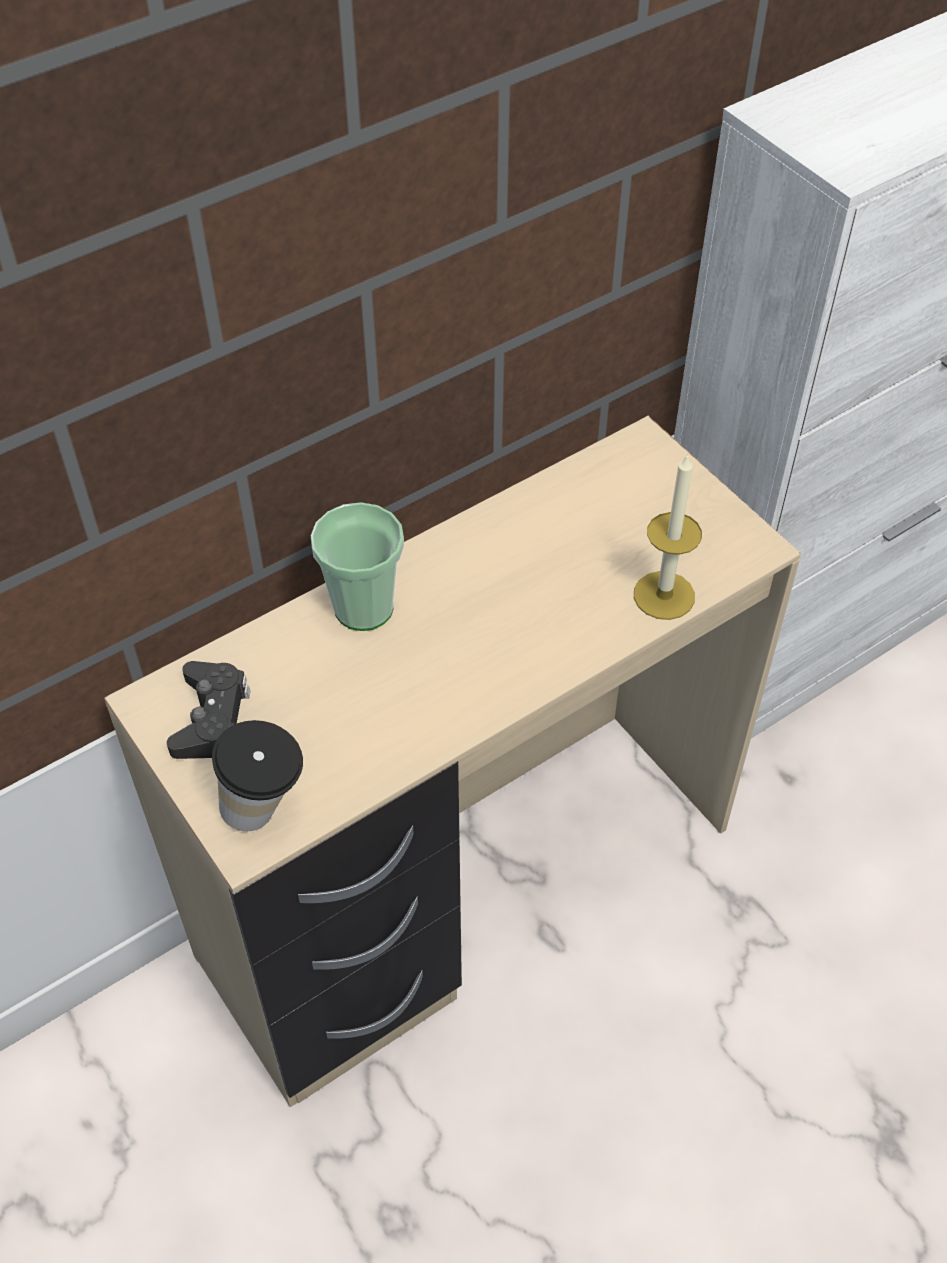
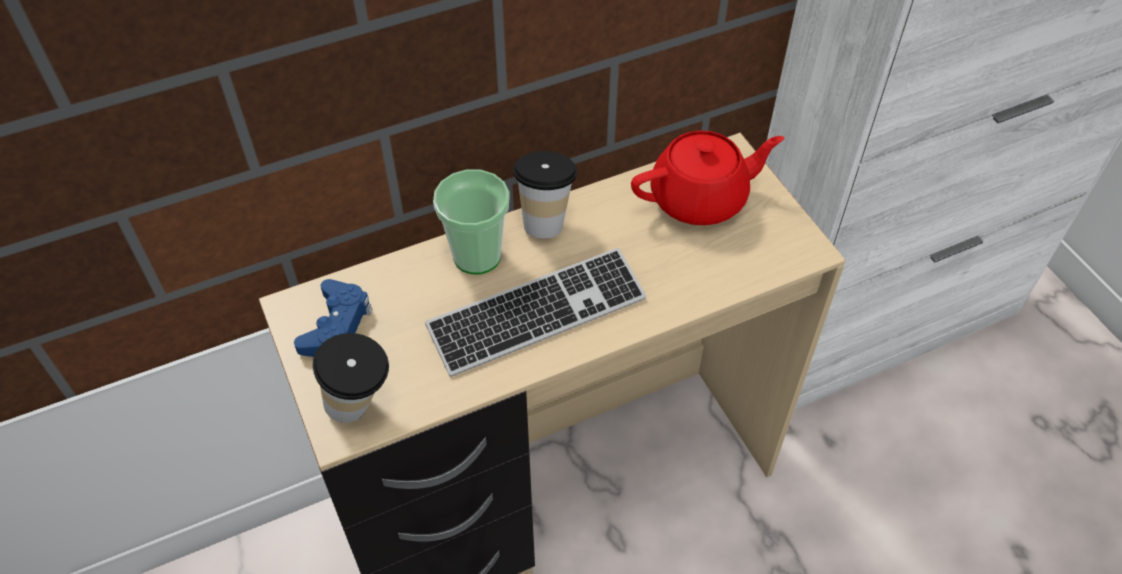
camera: 10 degrees right, 0 degrees up
(211, 718) = (337, 327): black game controller -> blue game controller
(437, 552) = (545, 219): none -> cup
(453, 668) = (537, 314): none -> keyboard
(617, 502) = (700, 199): none -> red teapot
(664, 595) = (723, 279): candle -> none

